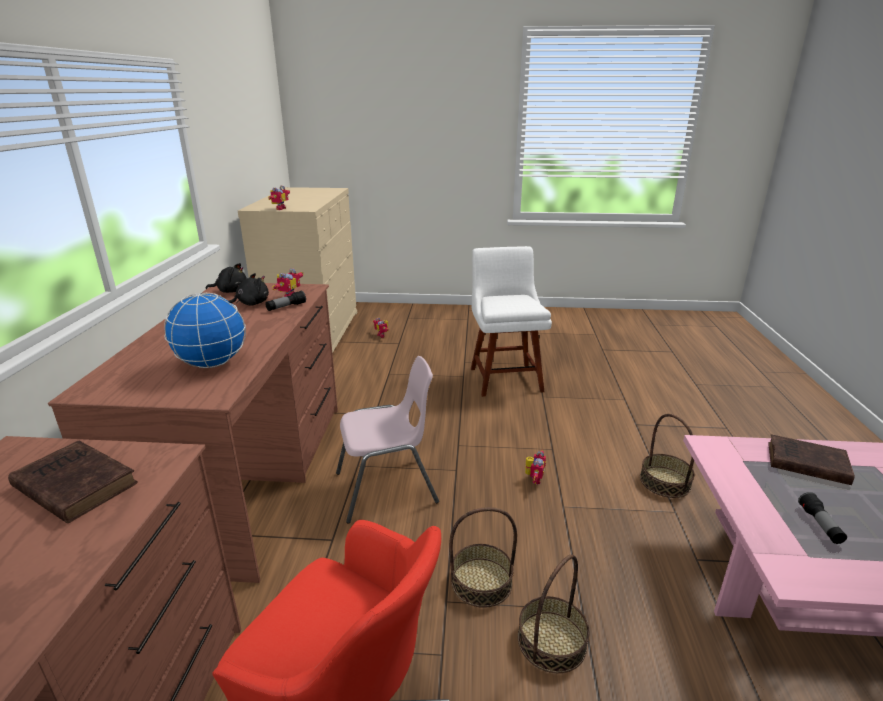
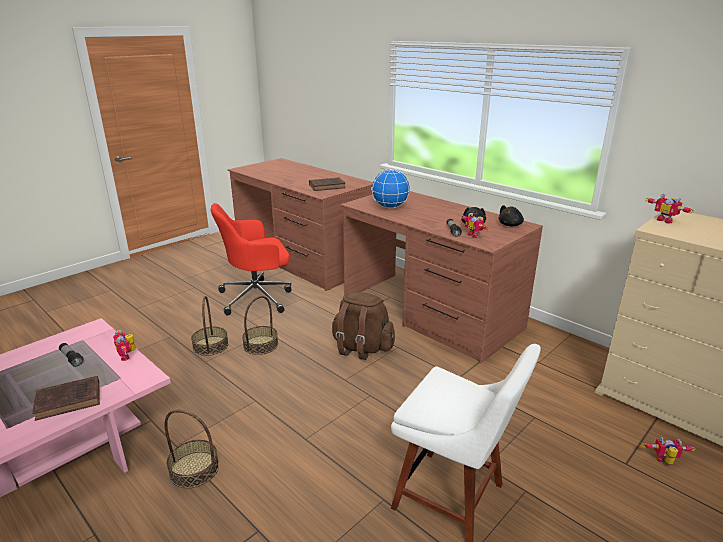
camera: 130 degrees right, 0 degrees up
(388, 488) = (361, 348): pink chair -> brown backpack
(533, 478) = (292, 406): toy robot -> toy robot (127, 356)

